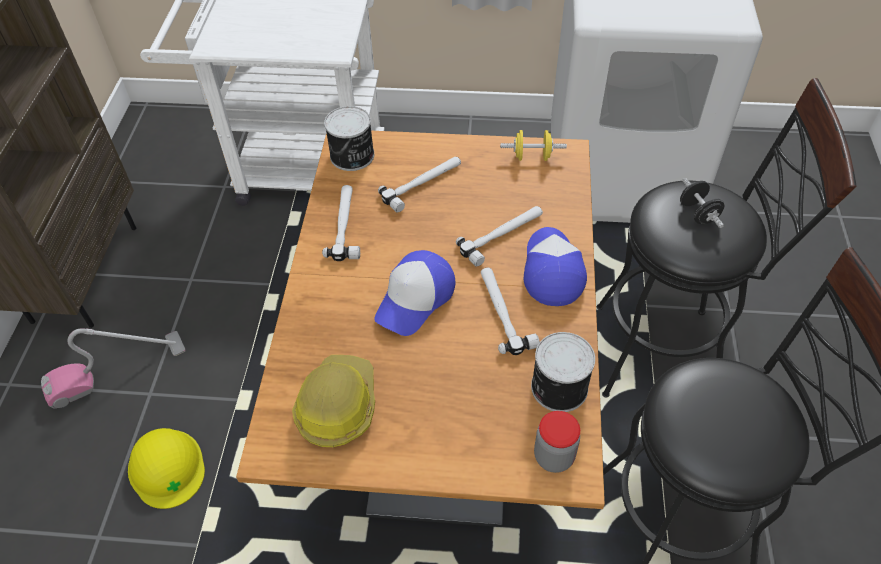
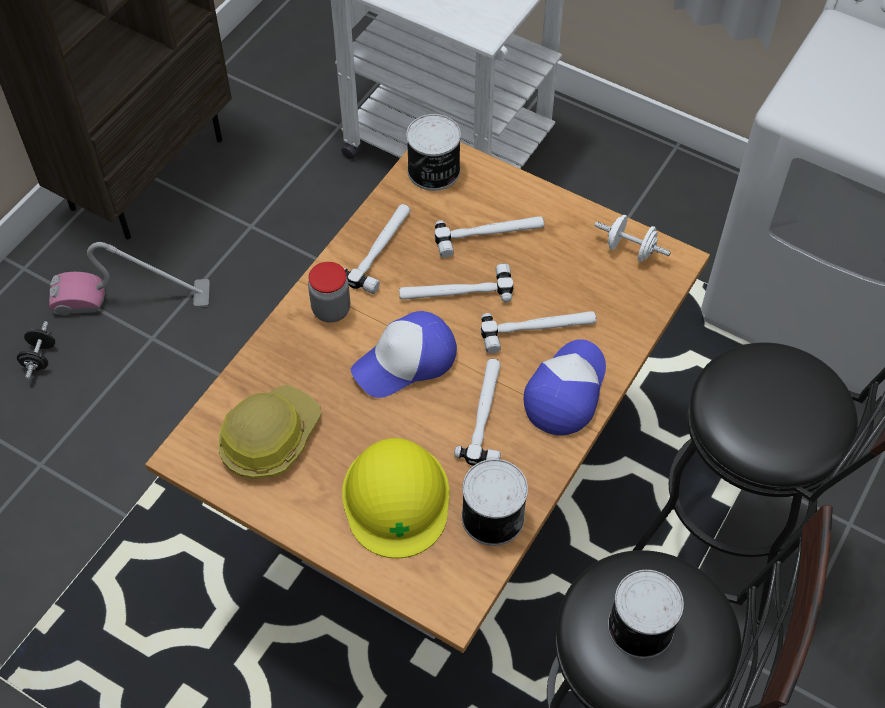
camera: 25 degrees right, 5 degrees up
(166, 467) = (133, 423): yellow hard hat -> yellow hard hat (396, 497)
(422, 232) = (455, 291): none -> hammer
(532, 156) = (630, 249): yellow dumbbell -> white dumbbell
(554, 456) = (443, 581): jar -> jar (331, 310)
(698, 213) = (778, 394): black dumbbell -> black dumbbell (40, 358)
(720, 421) = (638, 626): none -> can

